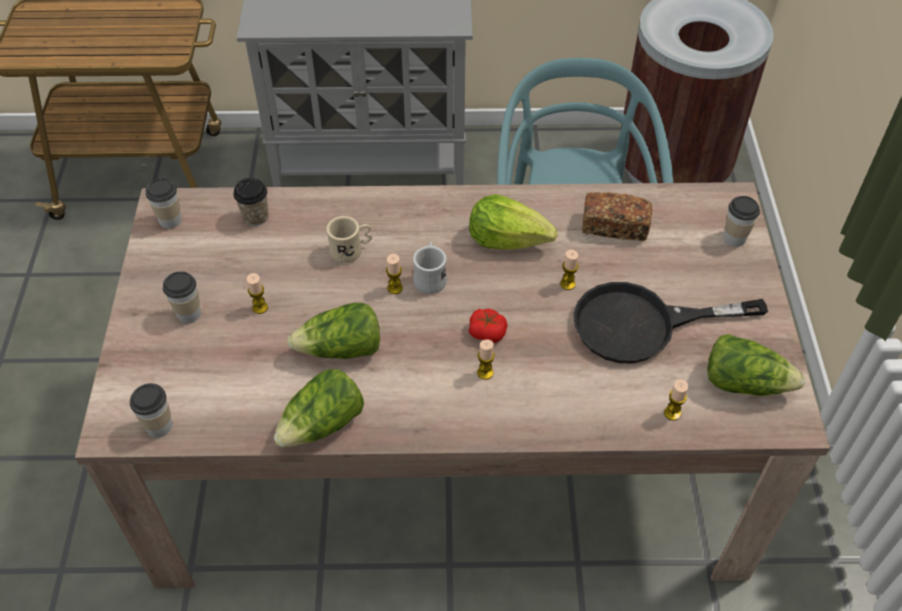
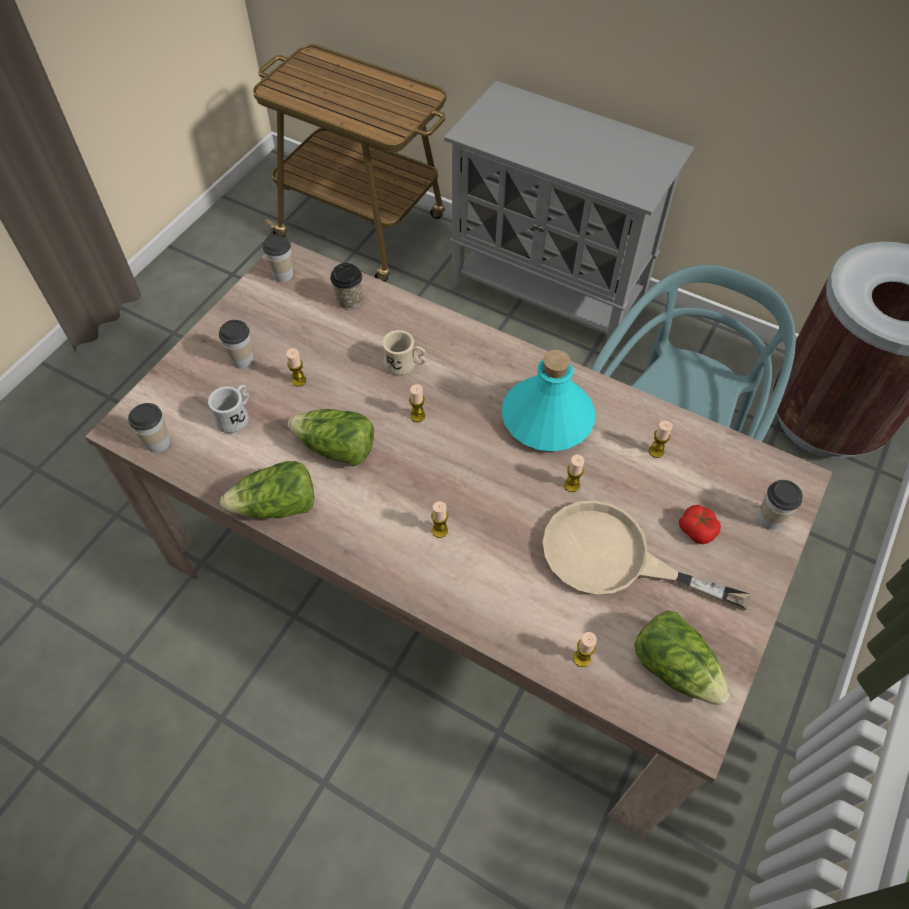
camera: 30 degrees right, 5 degrees up
(430, 277) = (454, 420): white mug -> white mug (236, 417)
(487, 332) = (467, 494): tomato -> tomato (697, 529)
(508, 239) = (547, 417): lettuce -> turquoise bottle
(614, 226) = (656, 451): bread -> candle
(642, 325) = (614, 559): black frying pan -> beige frying pan

